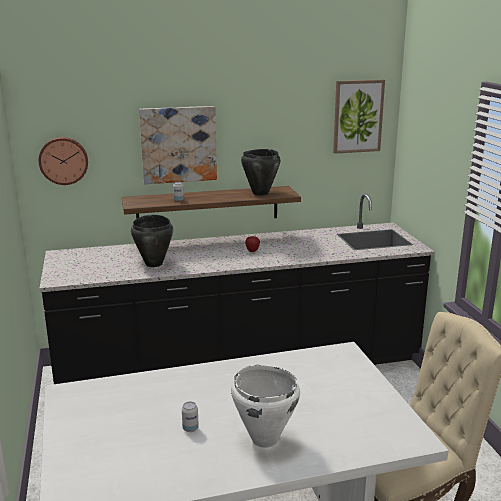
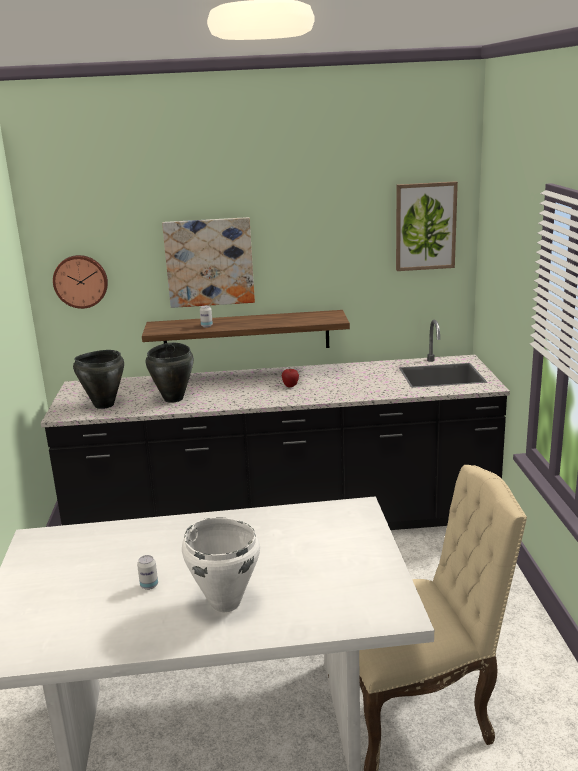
camera: 10 degrees right, 0 degrees up
(260, 193) = (303, 318): black cooking pot -> black cooking pot (103, 405)

